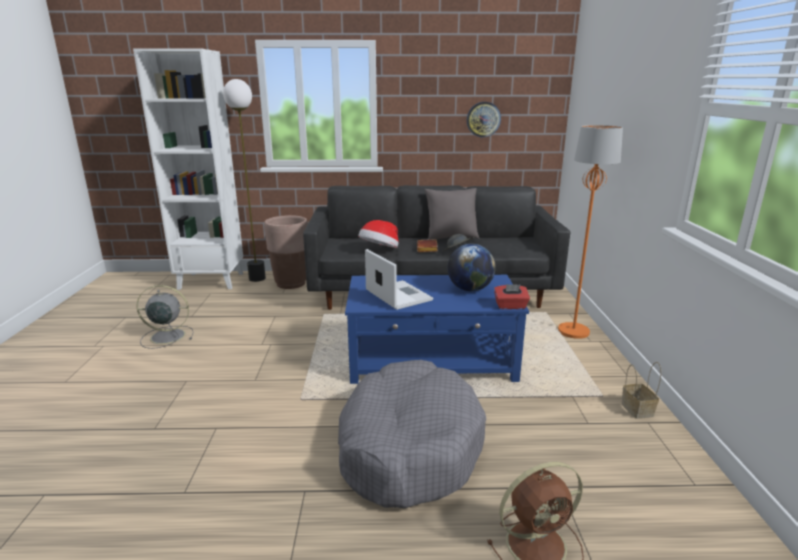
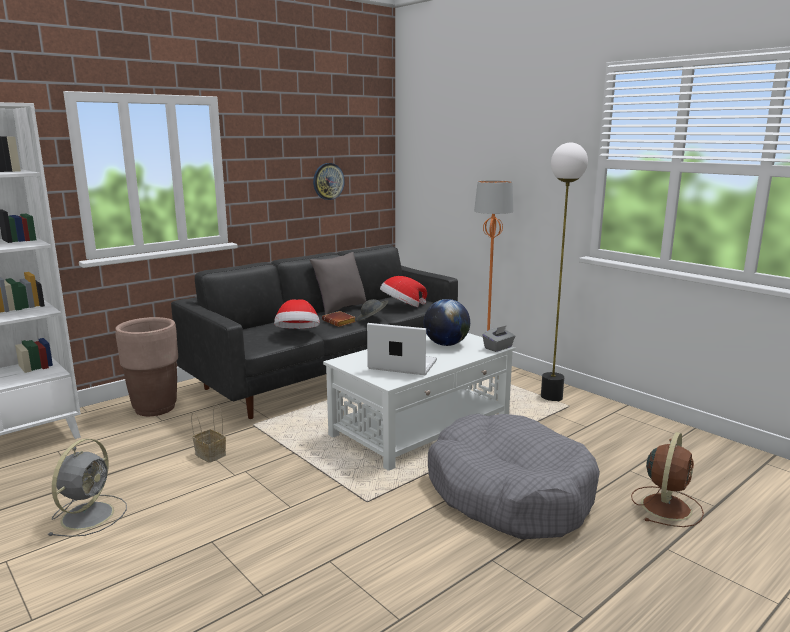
camera: 40 degrees left, 5 degrees down
(166, 336) = (89, 514): grey fan -> grey fan turned 150 degrees clockwise
(257, 278) = (95, 416): floor lamp -> floor lamp (551, 397)
(432, 360) = (422, 426): blue coffee table -> white coffee table
(504, 247) = (402, 306): none -> hat
(510, 306) = (498, 348): red tissue box -> grey tissue box
(636, 409) = (597, 407): basket -> basket (209, 455)

